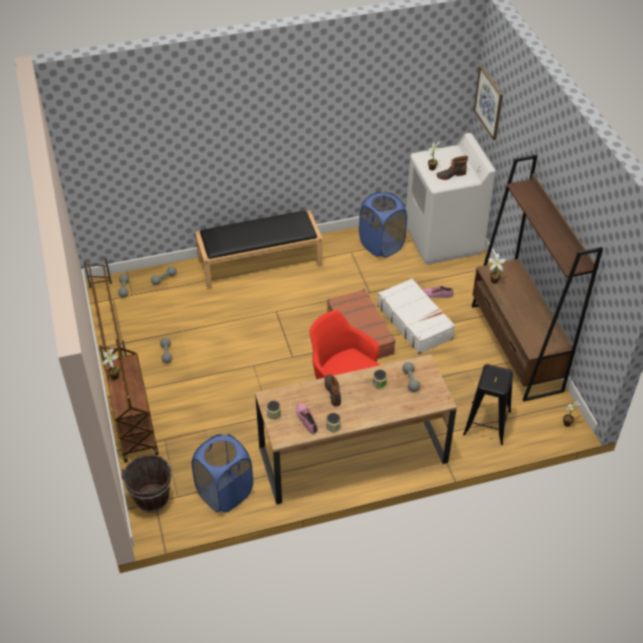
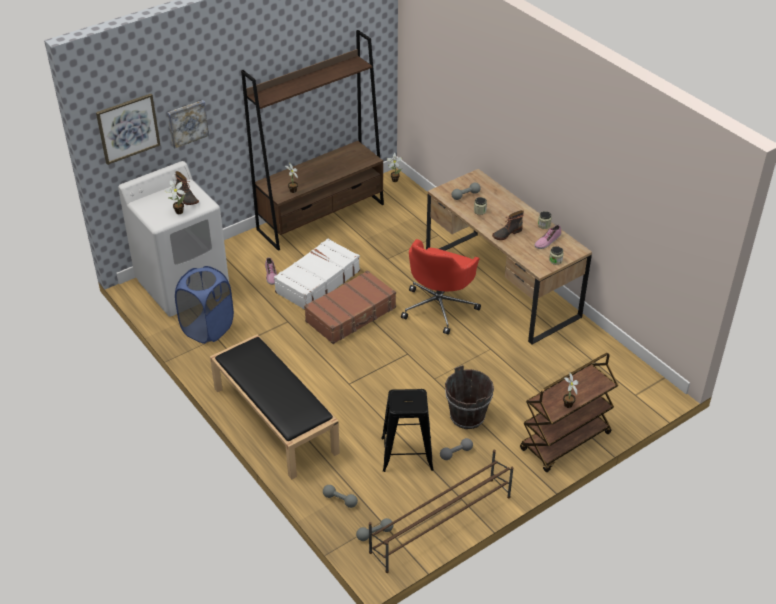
camera: 110 degrees left, 5 degrees down
(152, 498) = (633, 398): brown bucket -> brown bucket (467, 417)
(225, 493) = (593, 352): blue laundry basket -> none
(487, 423) = (419, 219): black stool -> black stool (407, 454)
(509, 149) = (187, 123): none -> picture

